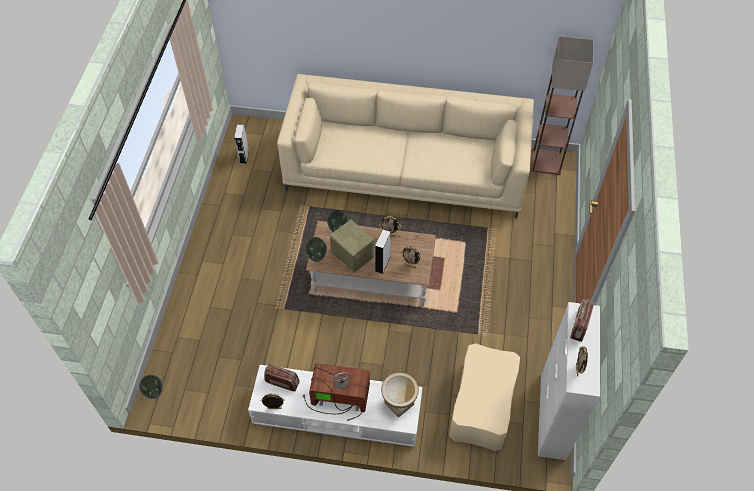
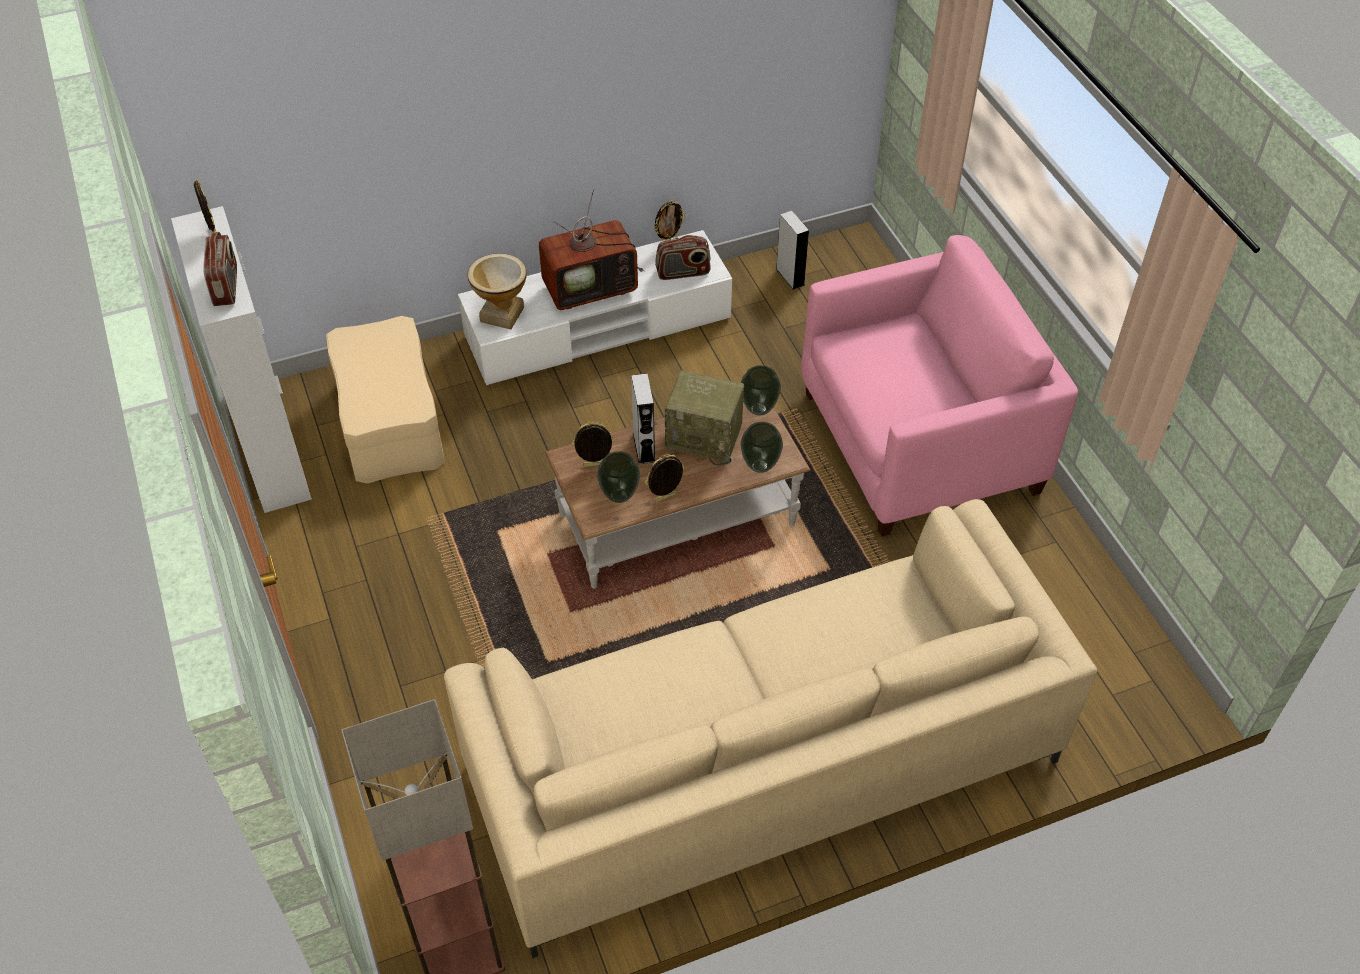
camera: 150 degrees right, 5 degrees down
(154, 393) = (860, 249): vase -> vase (620, 496)
(235, 262) = (918, 442): none -> pink armchair
(244, 156) = (1096, 628): grey speaker -> grey speaker (790, 277)

